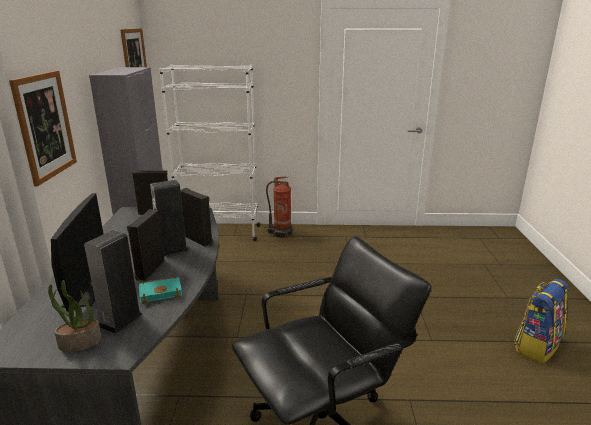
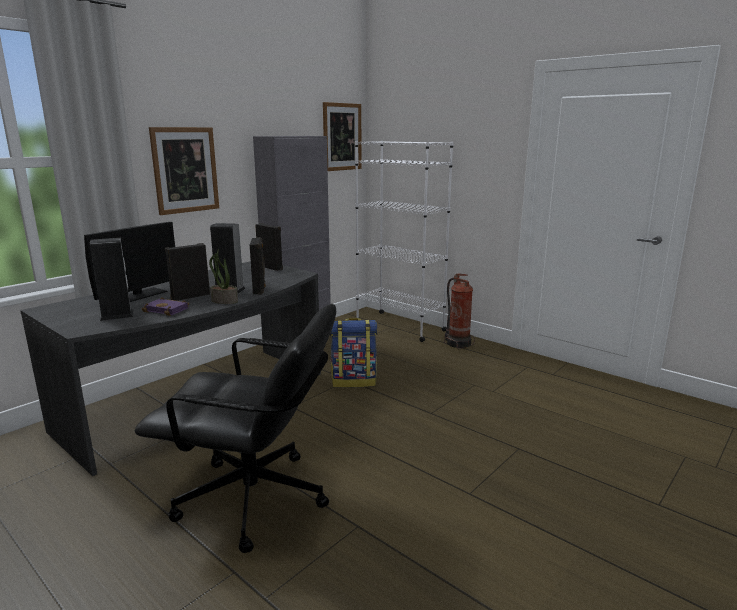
camera: 40 degrees right, 5 degrees down
(79, 343) = (76, 318): potted plant -> potted plant (224, 301)
(161, 292) = (168, 310): turquoise book -> purple book
(536, 346) = (607, 570): backpack -> backpack (354, 381)

